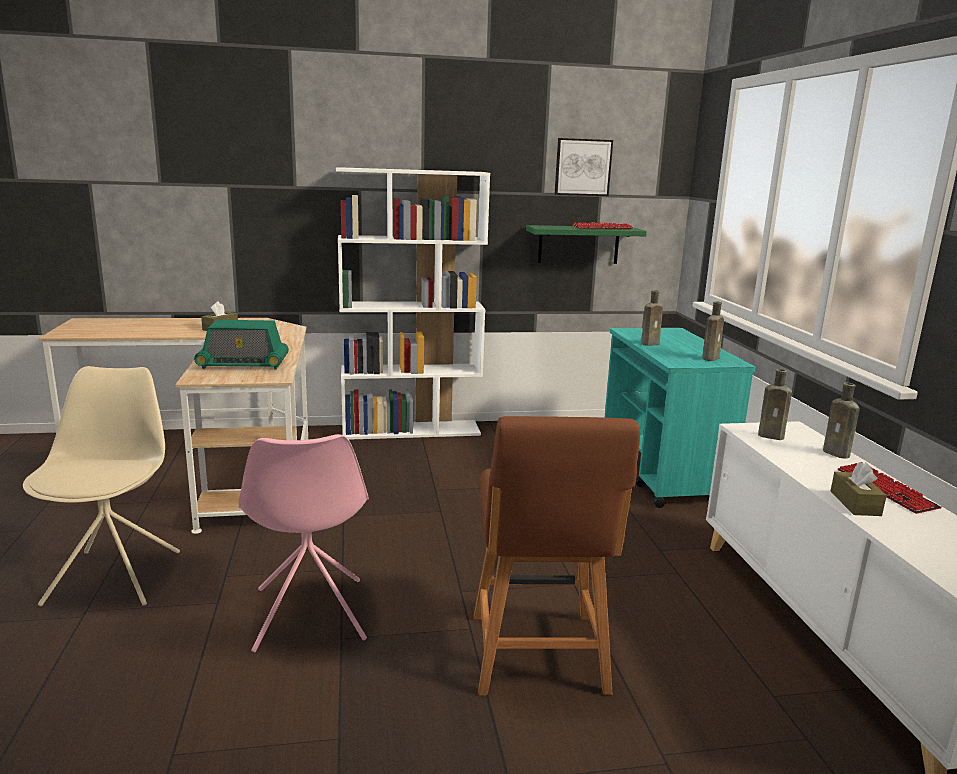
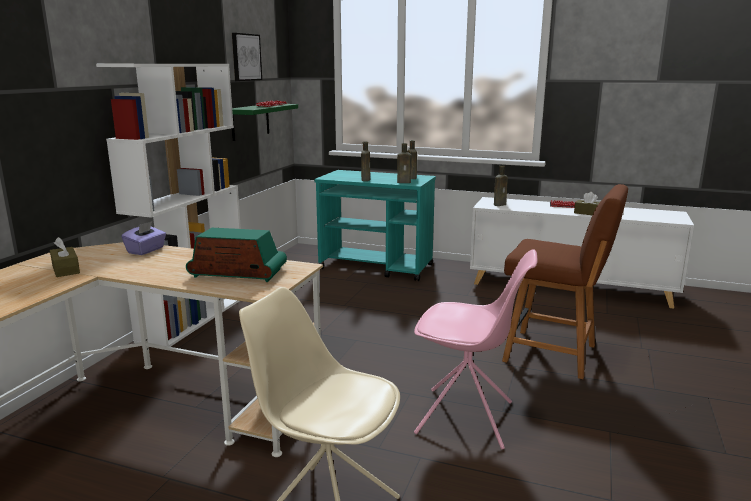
camera: 60 degrees left, 0 degrees up
(243, 364) = (238, 273): radio -> radio turned 105 degrees counterclockwise
(283, 334) = (146, 250): none -> purple tissue box
(838, 454) = (531, 202): brown bottle -> brown bottle (405, 182)

